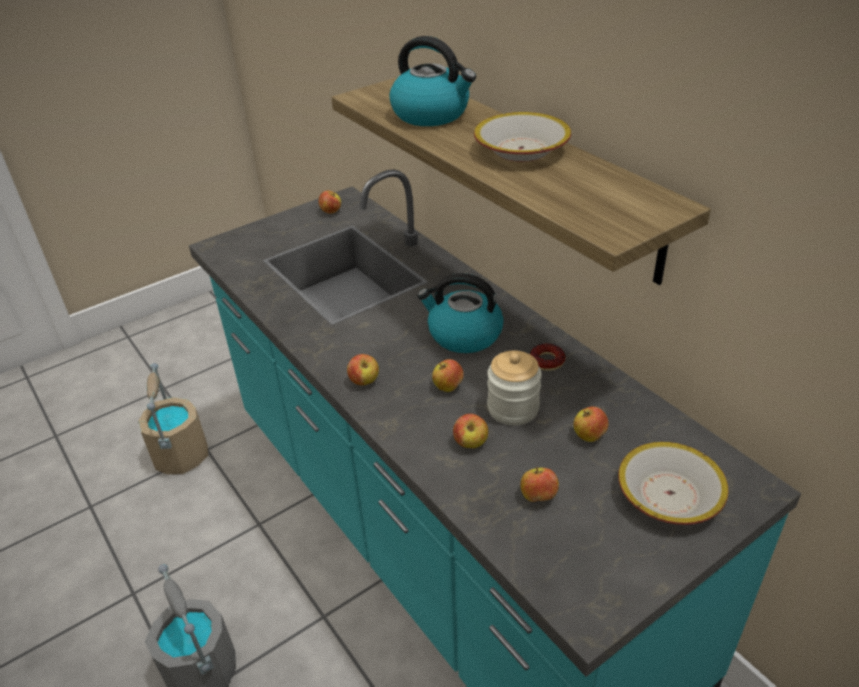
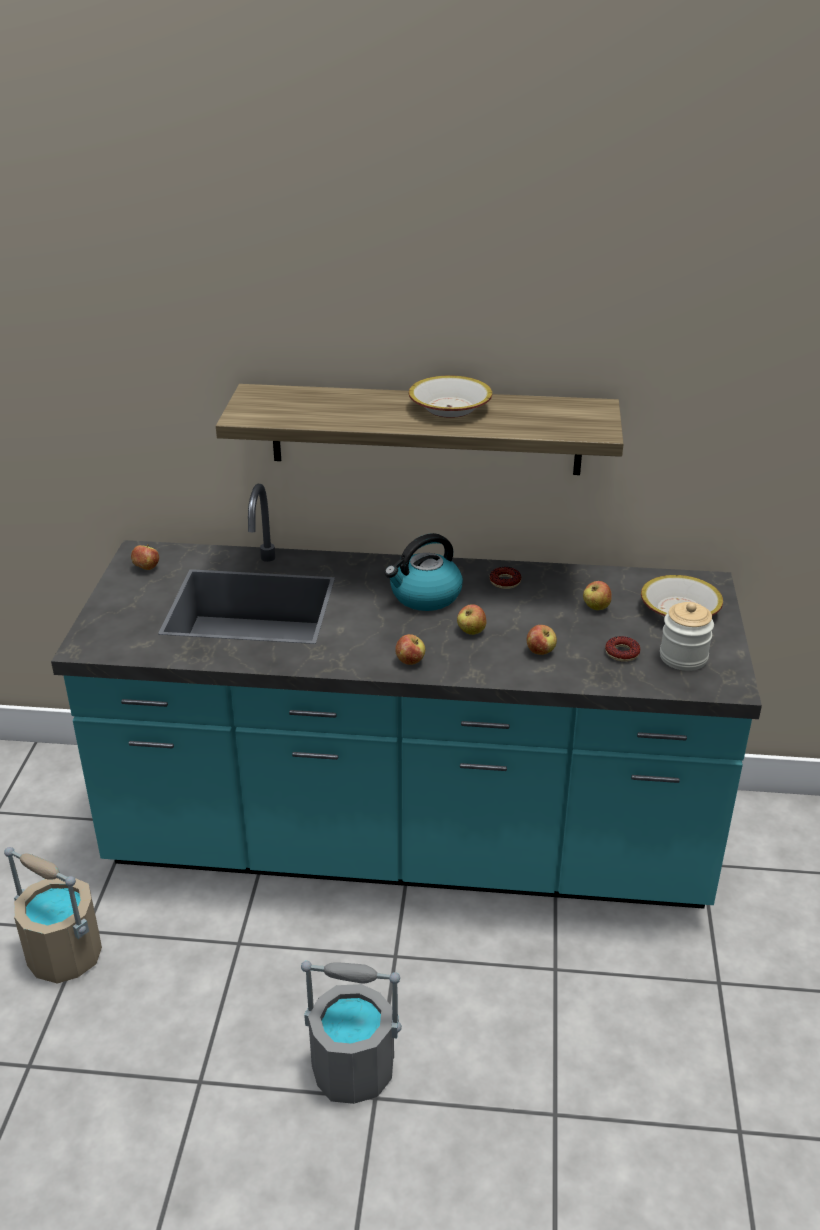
camera: 50 degrees left, 5 degrees down
(432, 114) = (333, 408): kettle -> none
(513, 408) = (531, 619): jar -> jar (683, 657)
(538, 496) = (622, 653): apple -> donut

